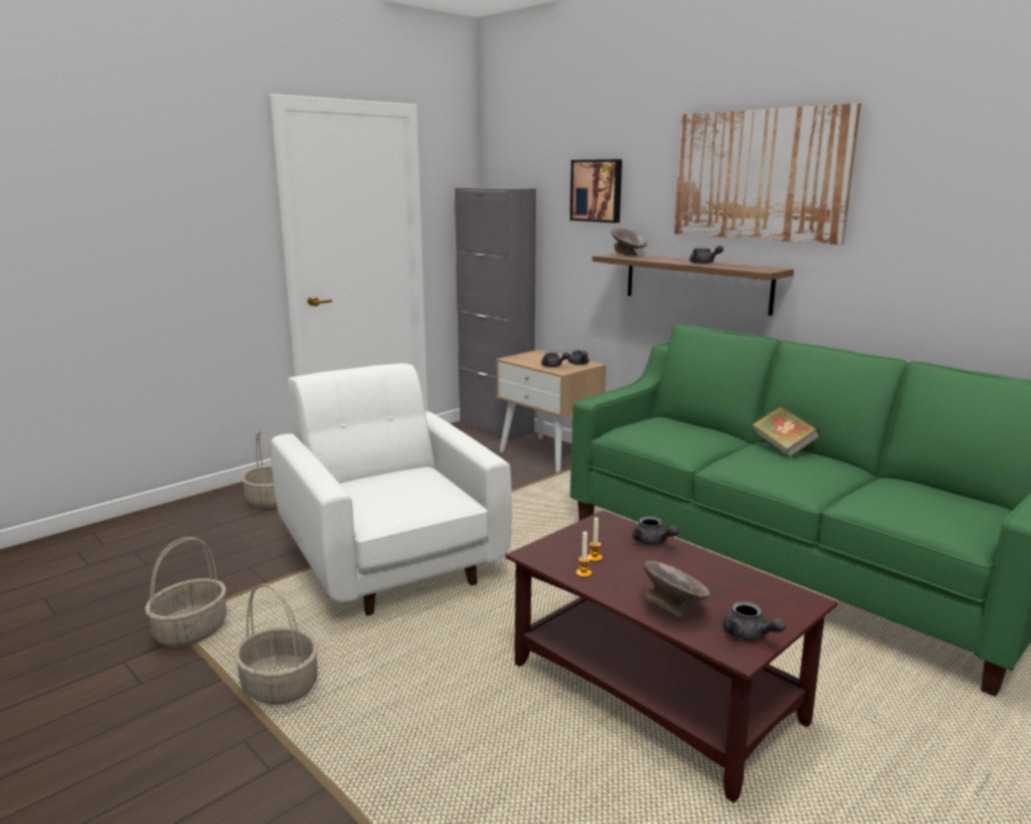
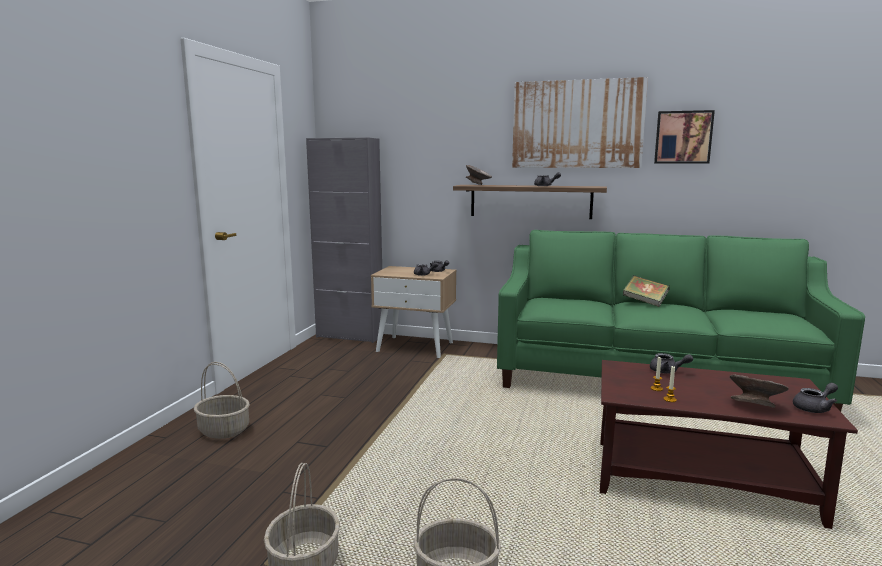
camera: 30 degrees left, 5 degrees down
(390, 561) = (405, 449): white armchair -> none
(597, 190) = (439, 138): picture -> picture (683, 137)
(749, 635) = (814, 408): grey teapot -> grey teapot turned 45 degrees counterclockwise

